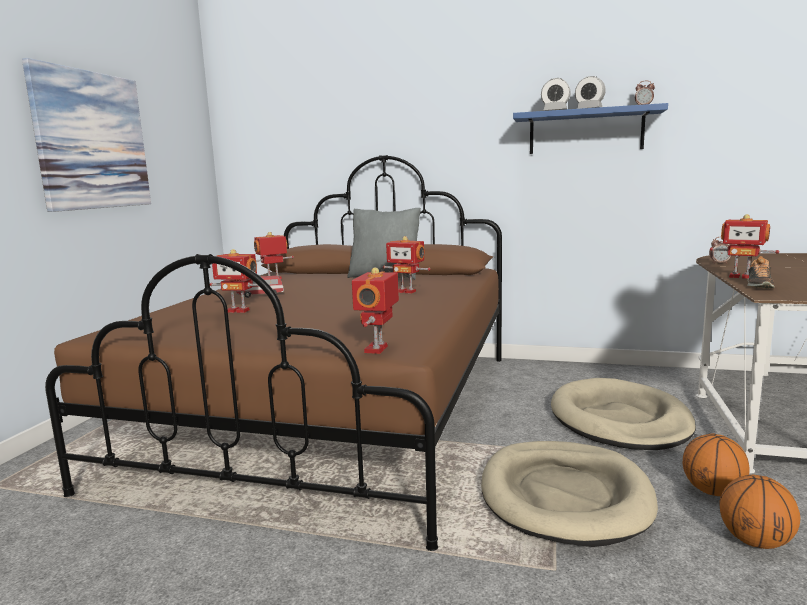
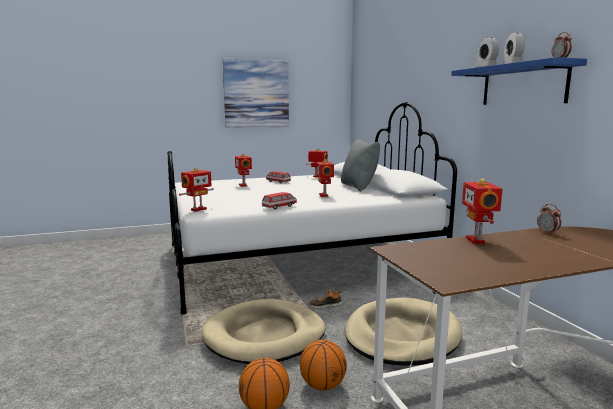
camera: 55 degrees right, 0 degrees up
(338, 412) = (297, 260): brown bed -> white bed
(378, 349) = (198, 209): toy robot -> toy robot turned 150 degrees clockwise
(441, 313) = (279, 207): none -> toy car
(758, 286) = (437, 246): shoe -> shoe (325, 305)

